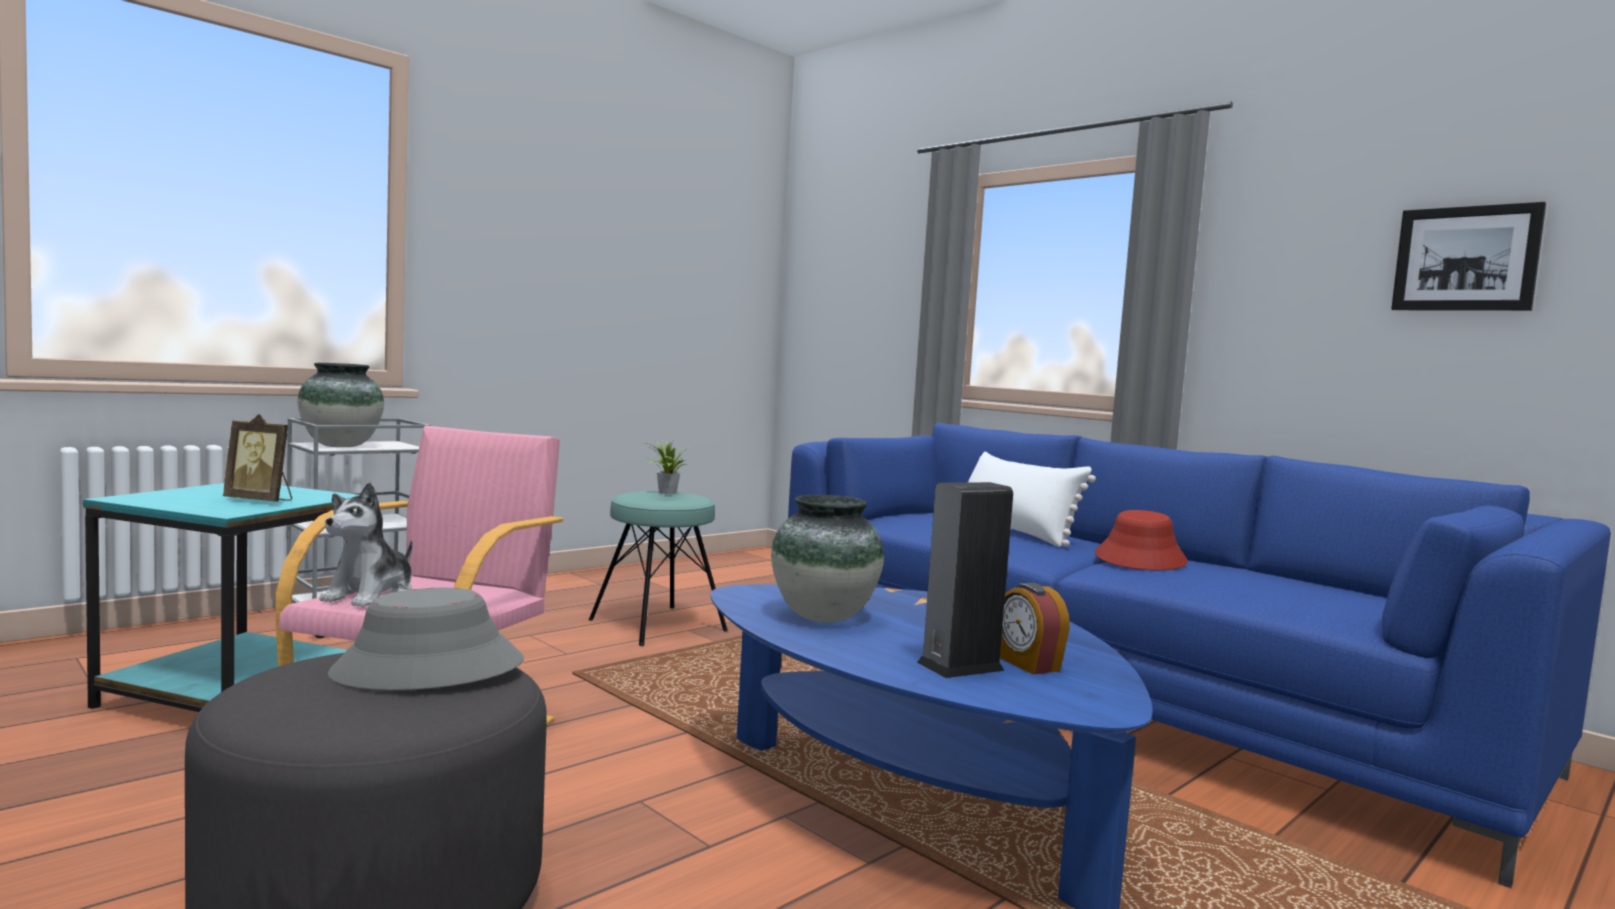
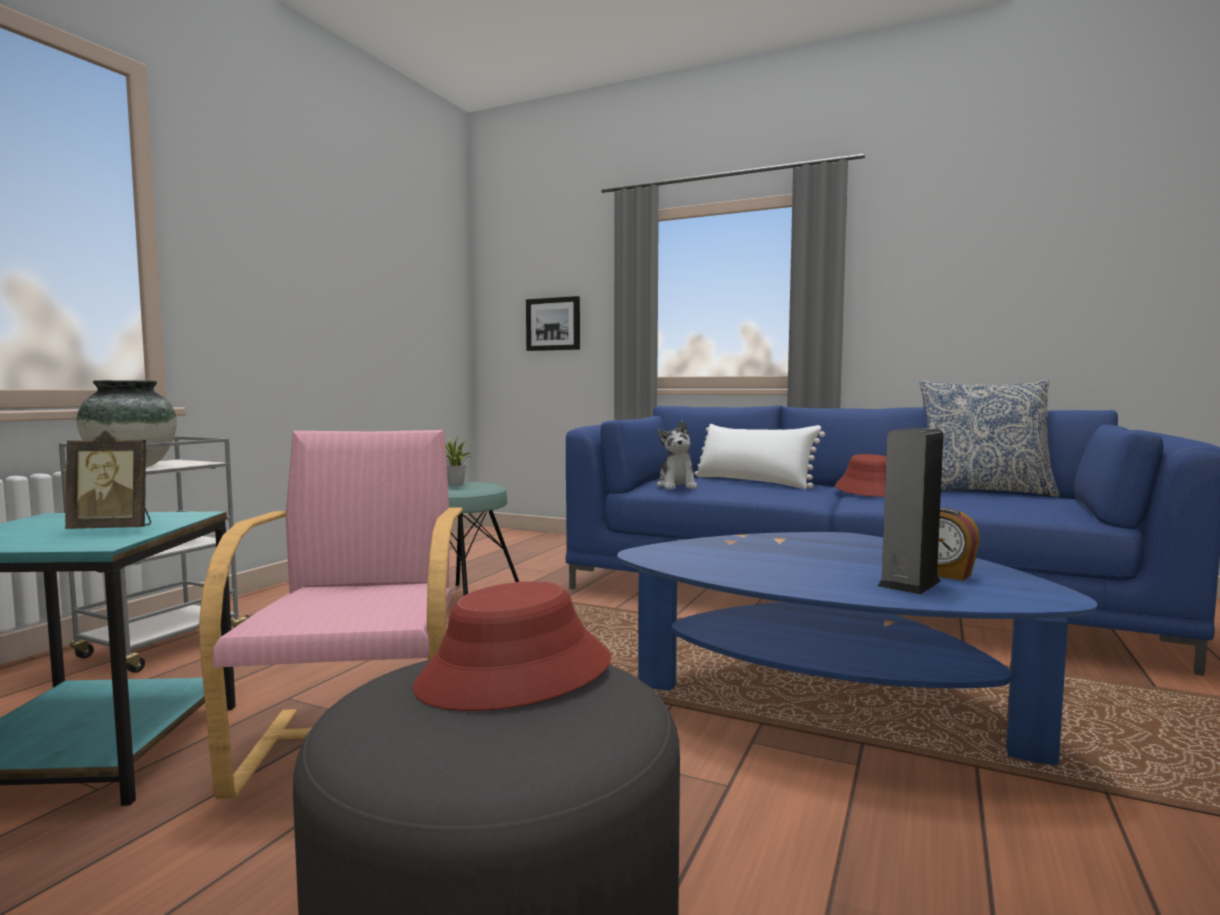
camera: 20 degrees left, 0 degrees up
(371, 595) = (306, 612): plush toy -> plush toy (677, 486)
(428, 669) = (515, 674): grey hat -> red hat
(824, 616) = (742, 563): vase -> none
(1302, 582) = (983, 492): none -> pillow
(1466, 259) = (1031, 264): picture -> picture (553, 324)

